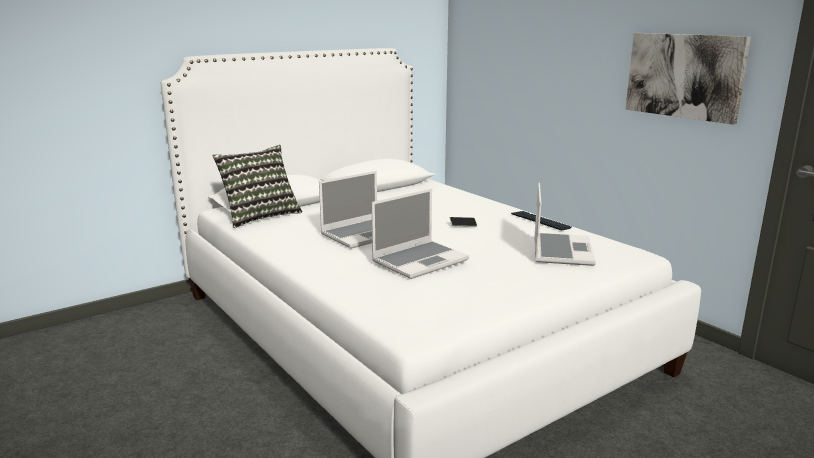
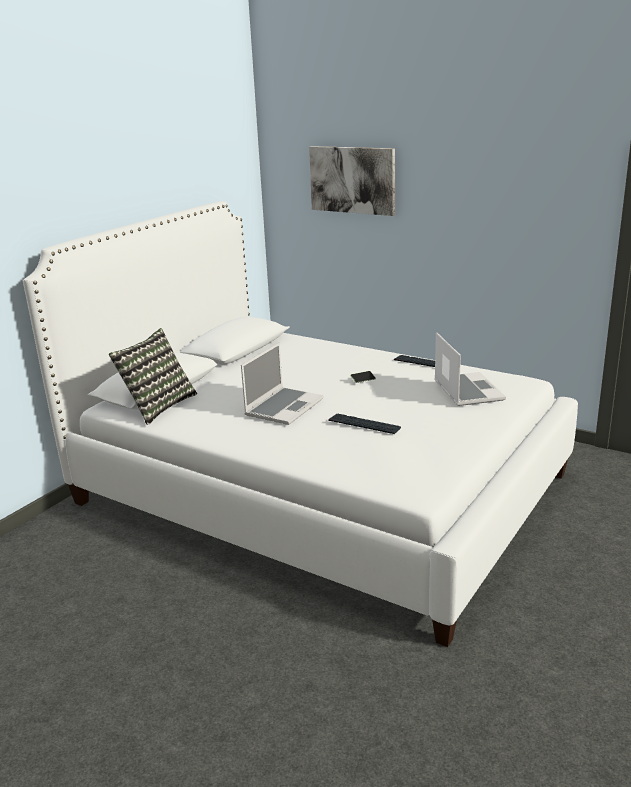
camera: 20 degrees left, 5 degrees up
(420, 260) = (364, 425): laptop -> keyboard
(684, 76) = (528, 216): picture -> picture (352, 180)

